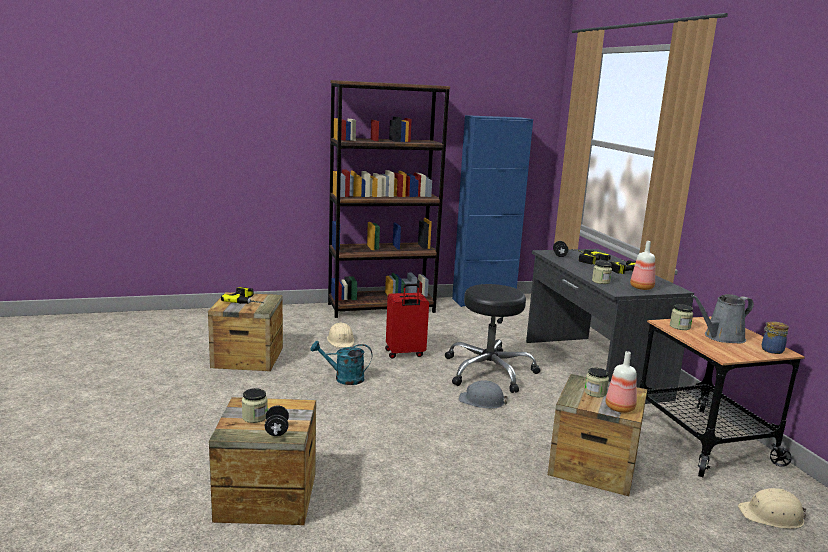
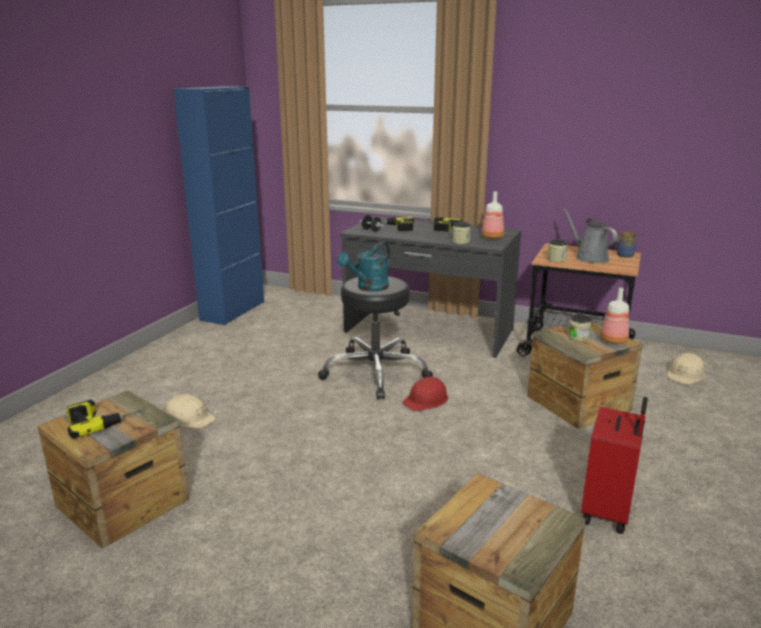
camera: 50 degrees left, 5 degrees up
(254, 417) = (490, 532): jar -> none
(277, 431) = (540, 527): black dumbbell -> none
(344, 378) = (283, 454): turquoise watering can -> turquoise watering can (368, 288)
(381, 308) = (151, 362): brown bookcase -> none
(405, 353) = (279, 395): red suitcase -> red suitcase (607, 512)
(482, 401) = (426, 400): grey hard hat -> red hard hat
(721, 337) = (589, 257): grey watering can -> grey watering can turned 135 degrees clockwise

